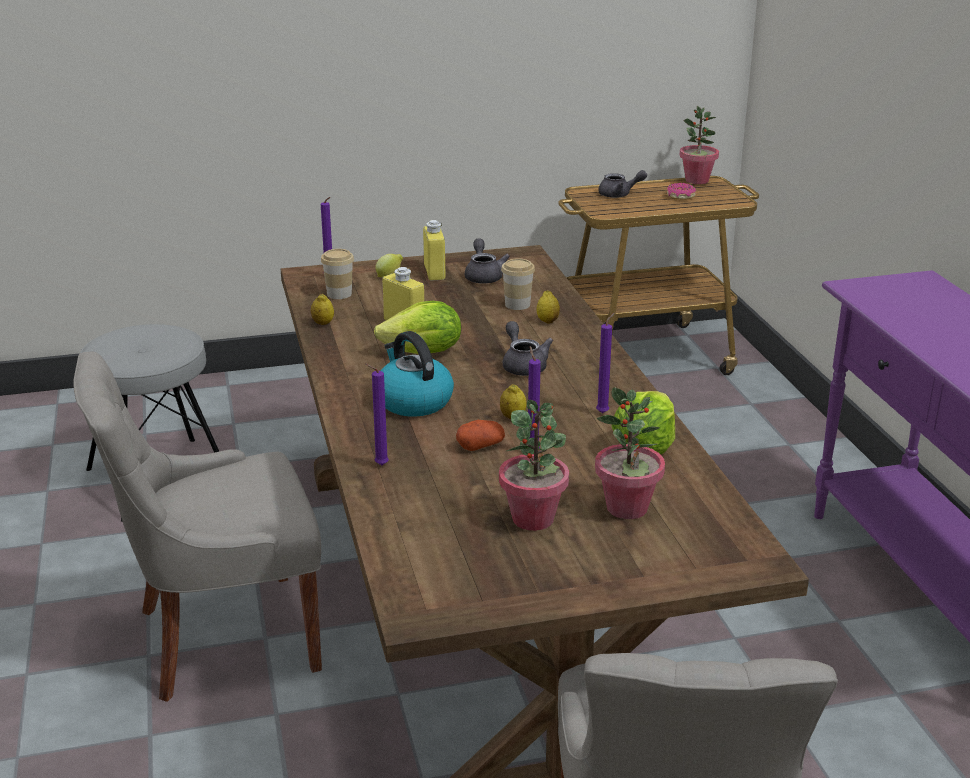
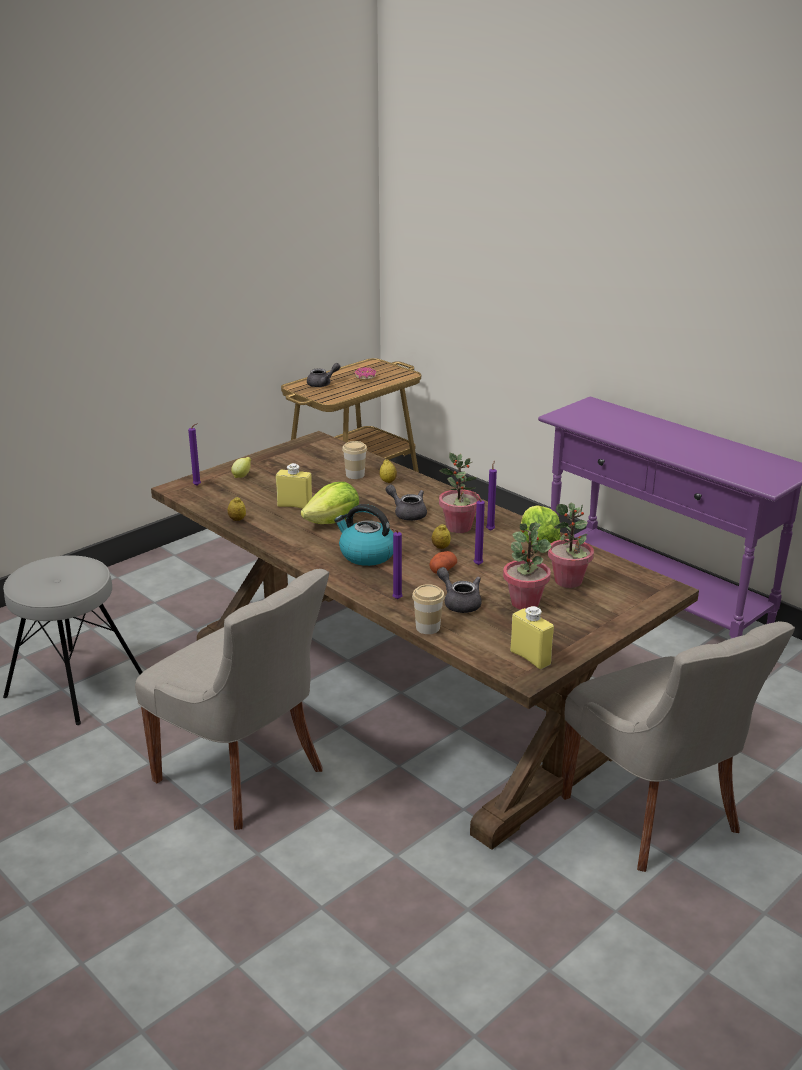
camera: 30 degrees left, 0 degrees up
(222, 638) = (244, 775): grey chair -> grey chair turned 90 degrees counterclockwise
(339, 294) = (221, 496): cup -> cup (428, 627)
(434, 272) = (270, 466): yellow bottle -> yellow bottle (530, 657)
(483, 276) = (308, 460): grey teapot -> grey teapot (459, 602)
(696, 180) = (364, 364): potted plant -> potted plant (459, 527)

